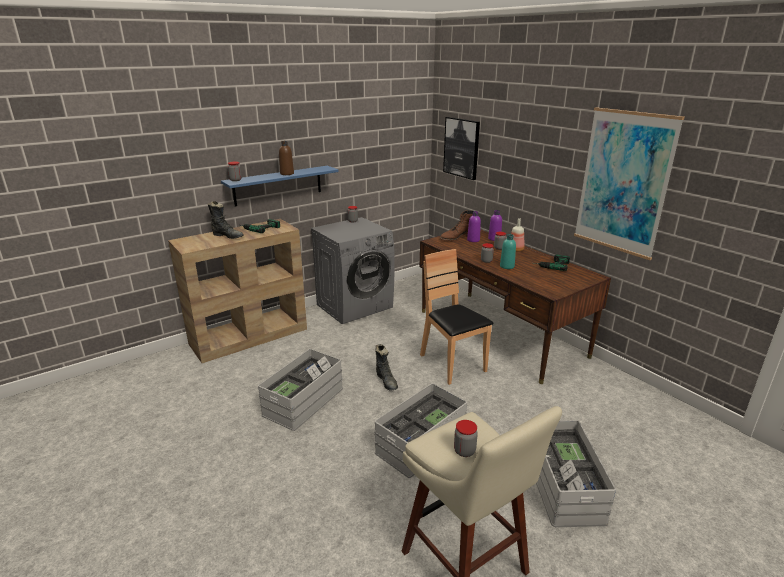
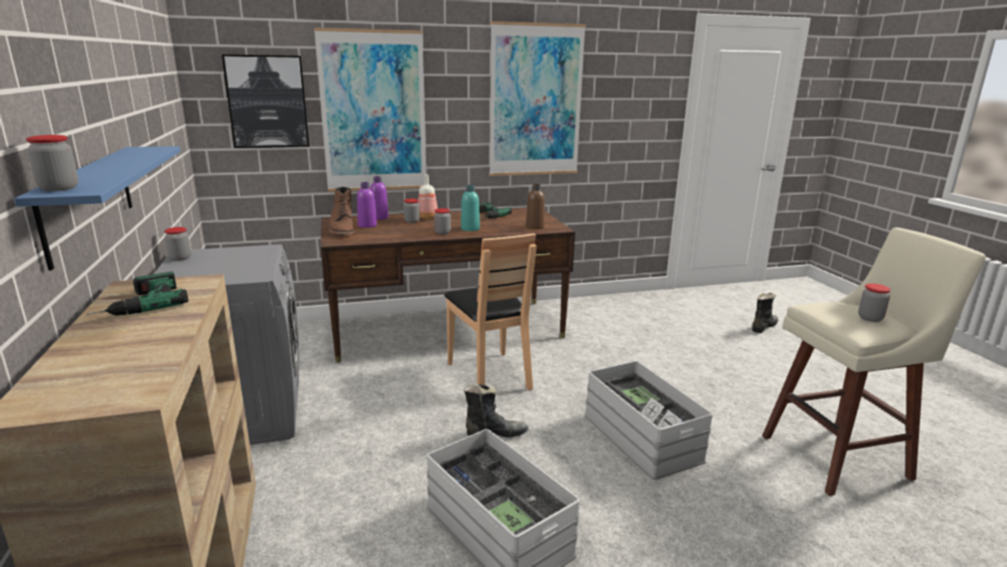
camera: 70 degrees left, 5 degrees down
(227, 236) = (126, 340): black boot -> black boot (763, 327)
(287, 174) = (122, 163): brown bottle -> brown bottle (535, 227)
(452, 364) = (490, 375): brown chair -> brown chair turned 105 degrees counterclockwise
(510, 166) = (373, 112): none -> picture
(564, 486) = (726, 374): grey storage box -> none

